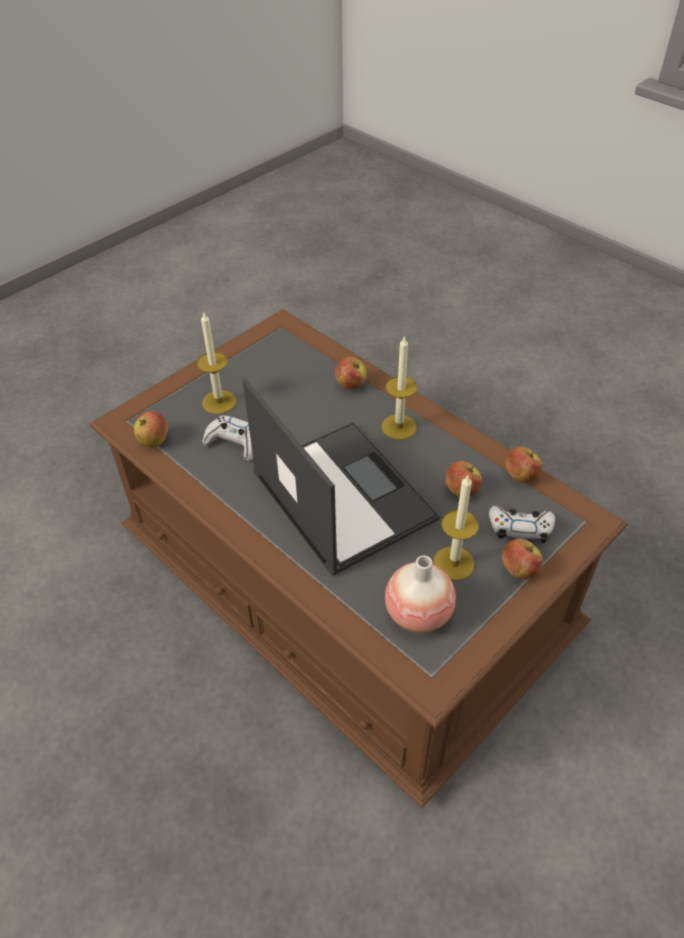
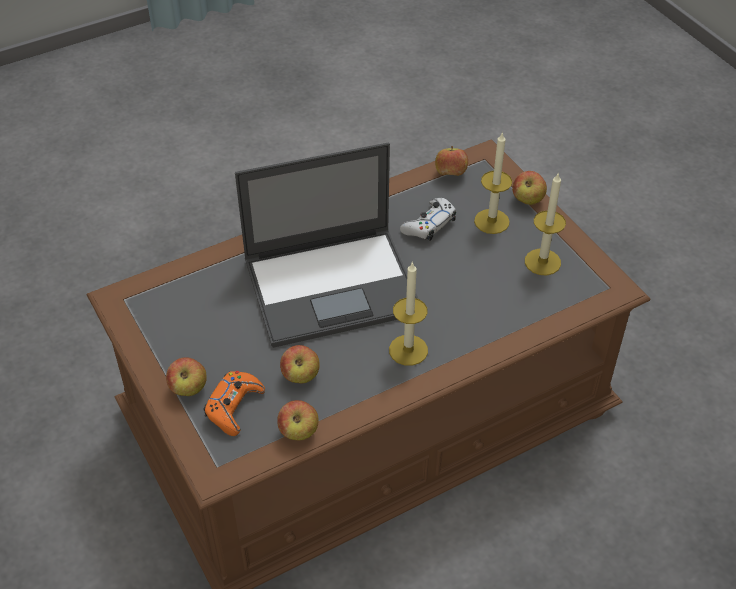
camera: 105 degrees right, 0 degrees up
(351, 384) = (488, 326): apple -> apple (527, 200)
(418, 613) = (182, 306): vase -> none
(453, 563) = (219, 344): candle -> candle (542, 262)
(520, 527) = (234, 407): white game controller -> orange game controller

